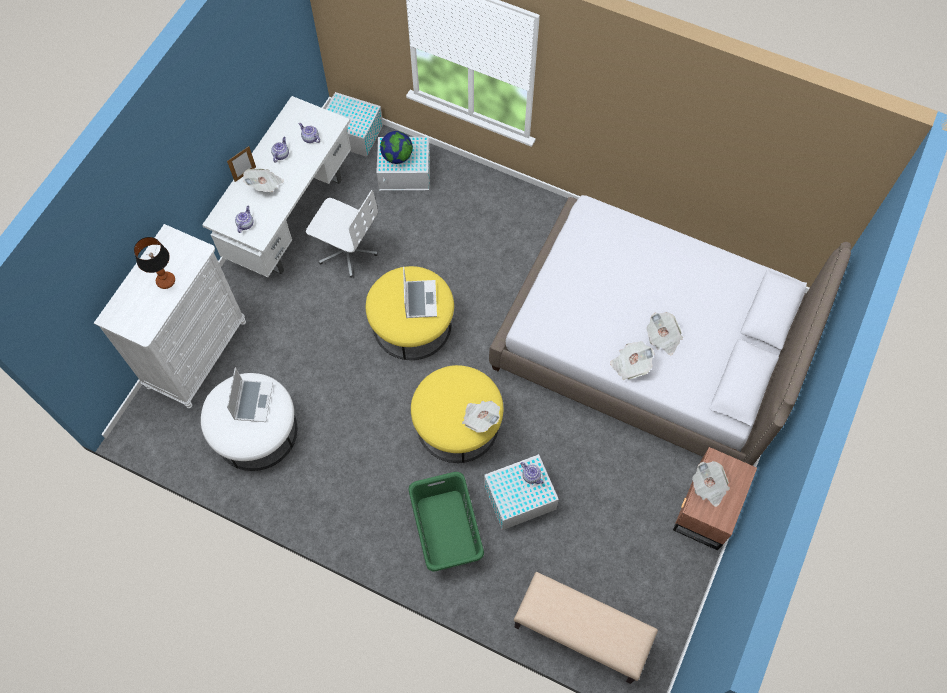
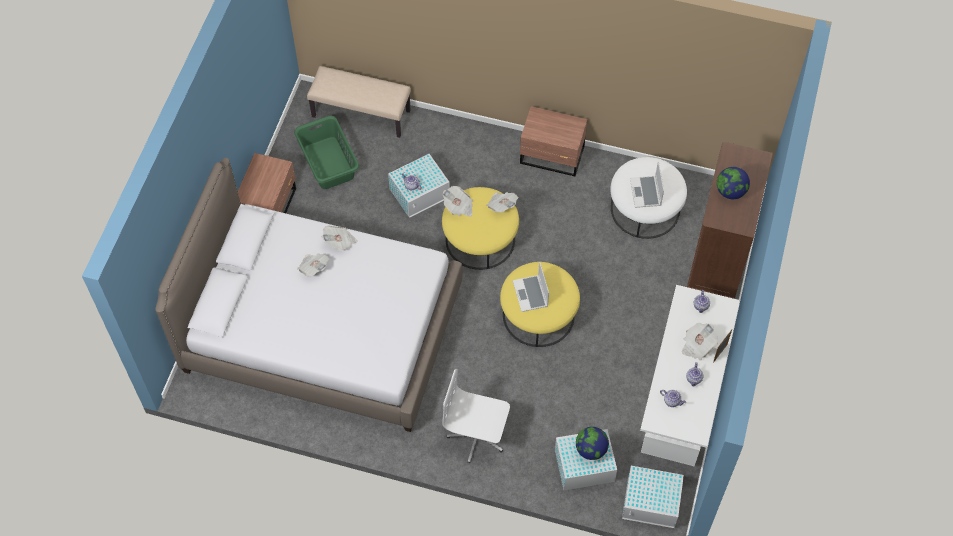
camera: 170 degrees right, 5 degrees down
(166, 281) = (730, 191): table lamp -> globe
(197, 354) = (718, 260): white dresser -> brown dresser
(345, 522) = (552, 156): none -> brown nightstand
(347, 251) = (617, 373): white office chair -> white office chair (477, 437)
(446, 529) = (473, 163): green laundry basket -> green laundry basket (329, 162)
(708, 487) = (271, 181): newspaper -> newspaper (502, 205)

